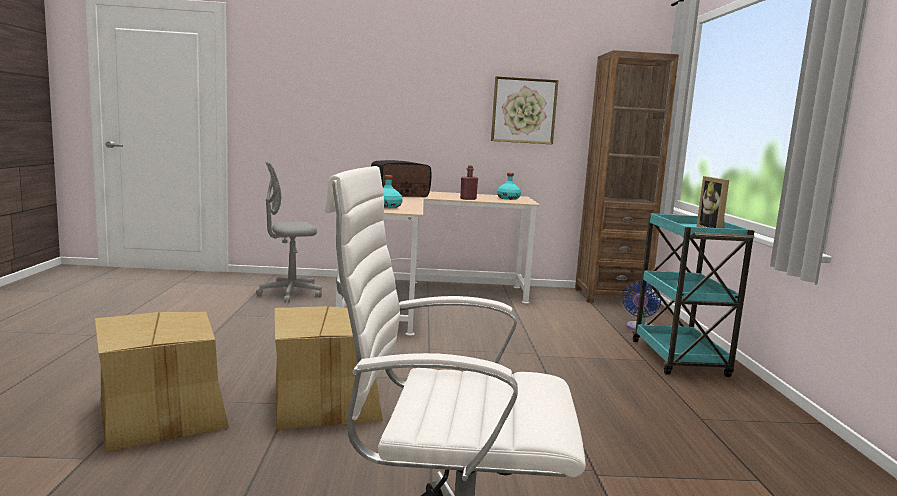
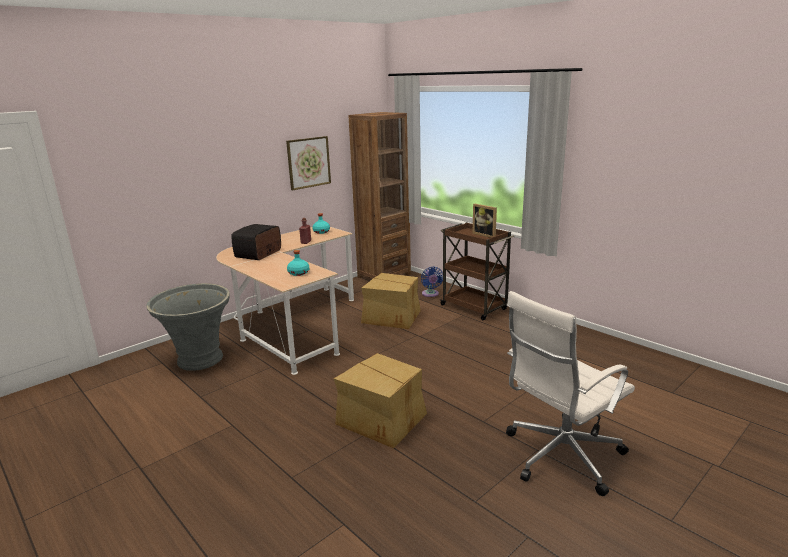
camera: 40 degrees left, 10 degrees up
(162, 414) = (323, 479): cardboard box -> cardboard box (392, 317)
(290, 294) = (199, 360): grey office chair -> grey planter
(679, 359) = (474, 308): turquoise cart -> brown cart

